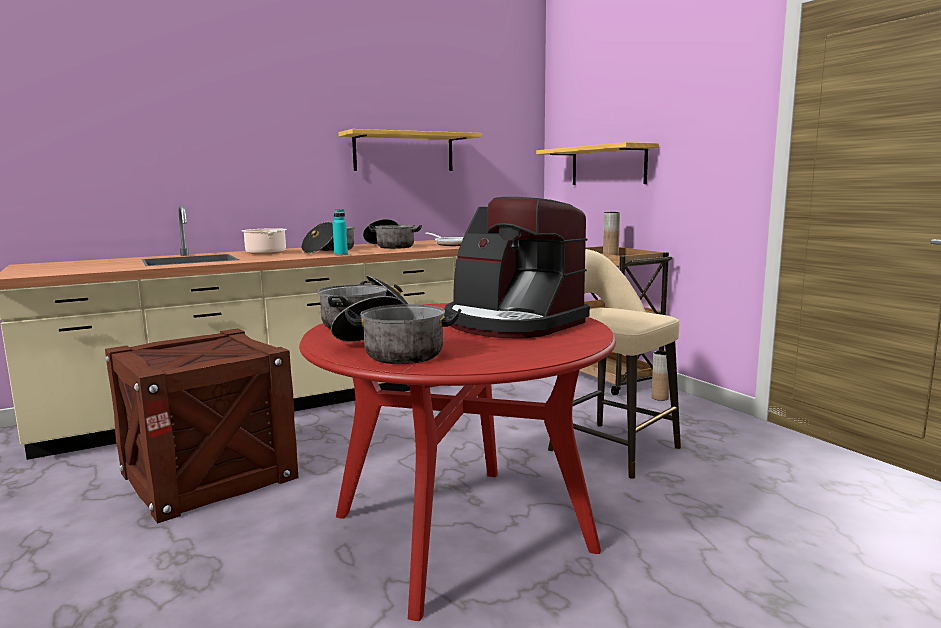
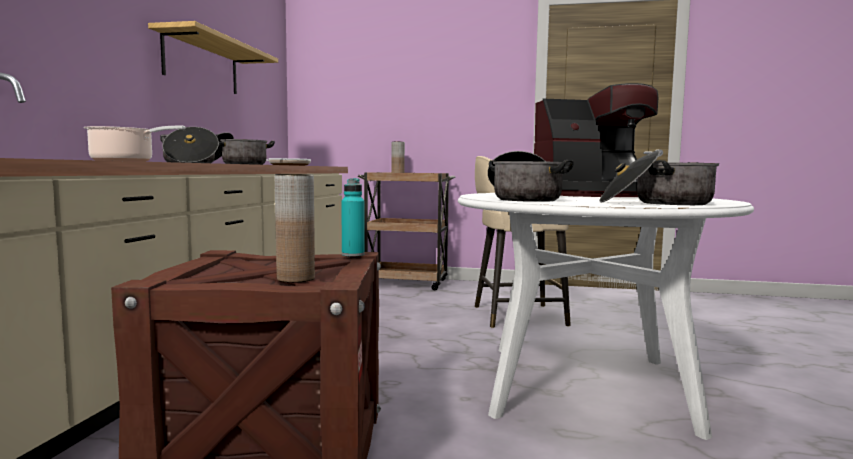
camera: 50 degrees left, 5 degrees down
(341, 254) = (242, 163): turquoise bottle -> turquoise bottle (353, 254)
(461, 531) = (585, 385): red dining table -> white dining table
(608, 166) = (374, 105): shelf -> none
(660, 398) = (463, 286): brown vase -> brown vase (295, 279)

